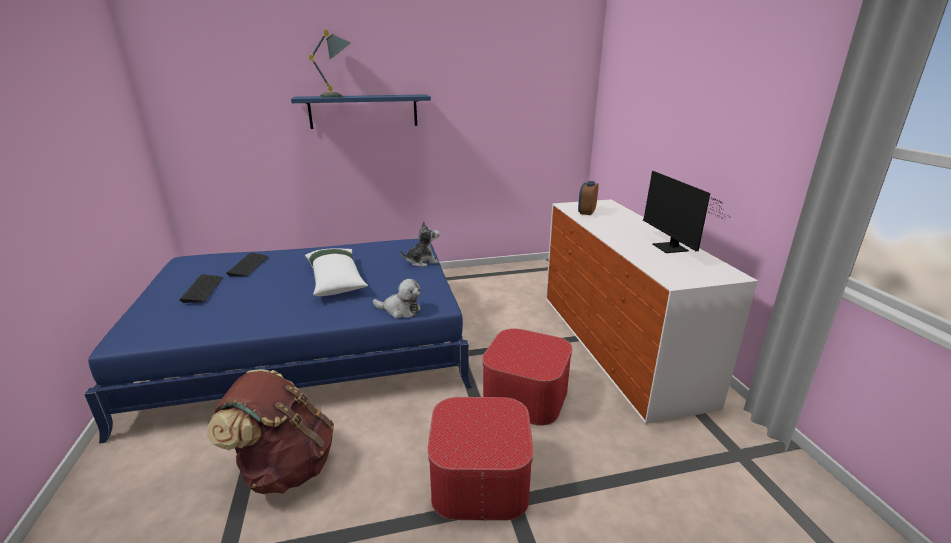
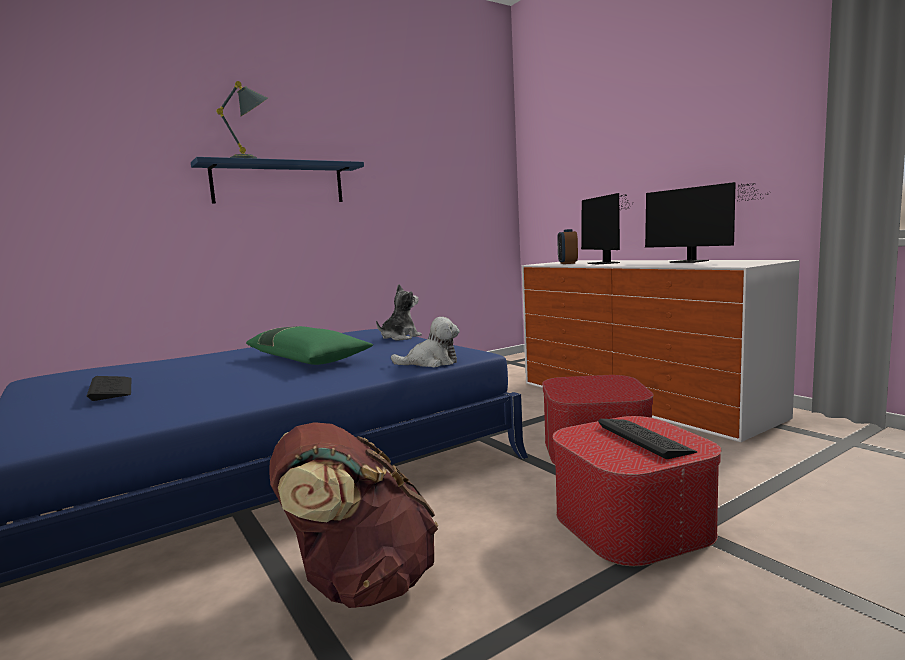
camera: 20 degrees left, 15 degrees down
(248, 265) = (159, 366): keyboard -> keyboard (644, 439)
(335, 279) = (308, 358): white pillow -> green pillow
(607, 225) = (604, 263): none -> monitor

